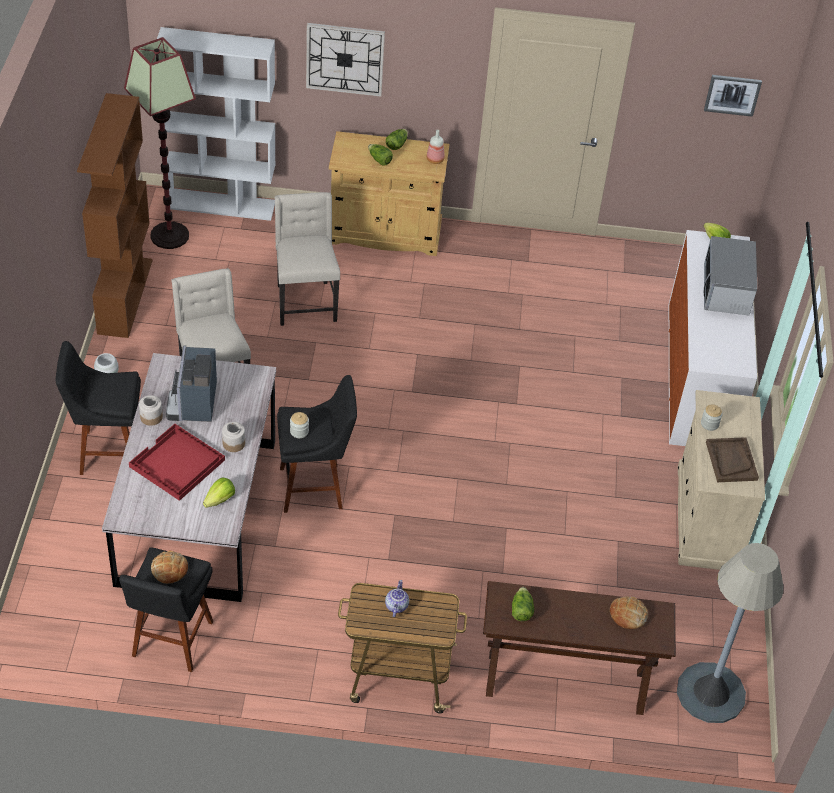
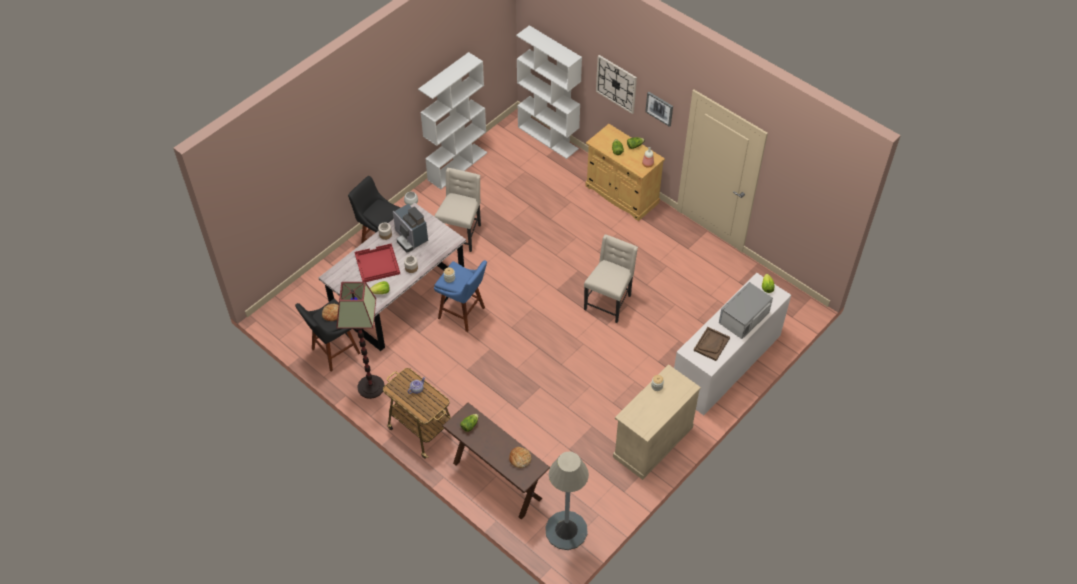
camera: 40 degrees right, 5 degrees up
(124, 296) = (457, 166): brown bookcase -> white bookcase
(169, 235) = (506, 143): floor lamp -> floor lamp (370, 387)
(194, 404) = (410, 238): coffee machine -> coffee machine turned 75 degrees counterclockwise
(305, 302) = (544, 213): beige chair -> beige chair (608, 302)
(315, 488) = (463, 314): black stool -> blue stool
(731, 461) = (648, 412): brown tray -> brown tray (711, 344)
(732, 94) = (820, 202): picture -> picture (659, 108)

